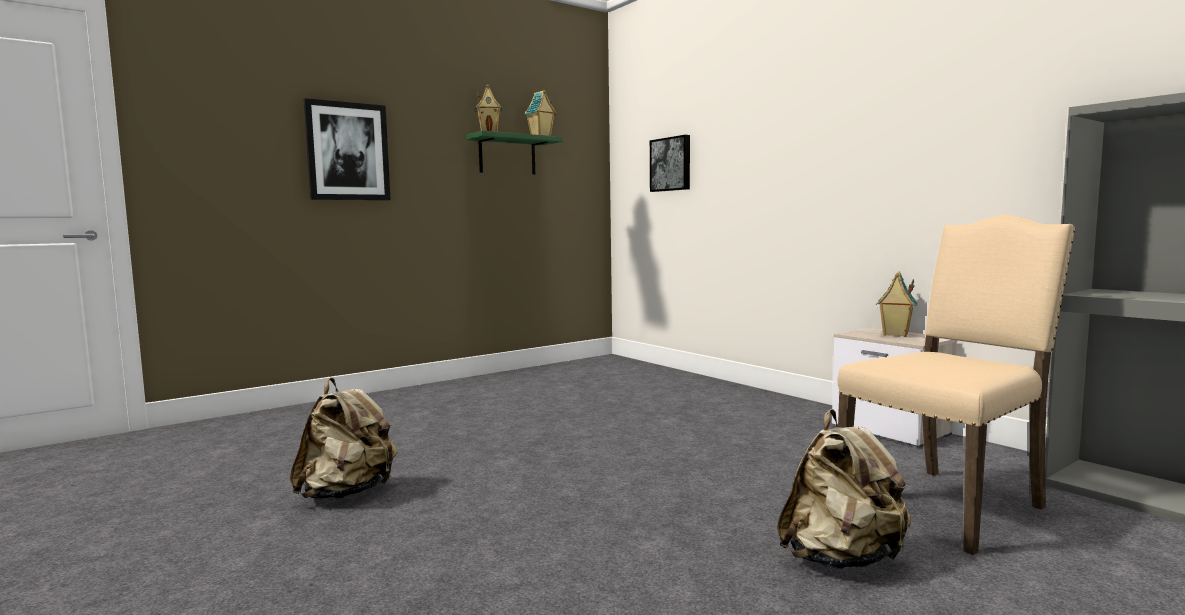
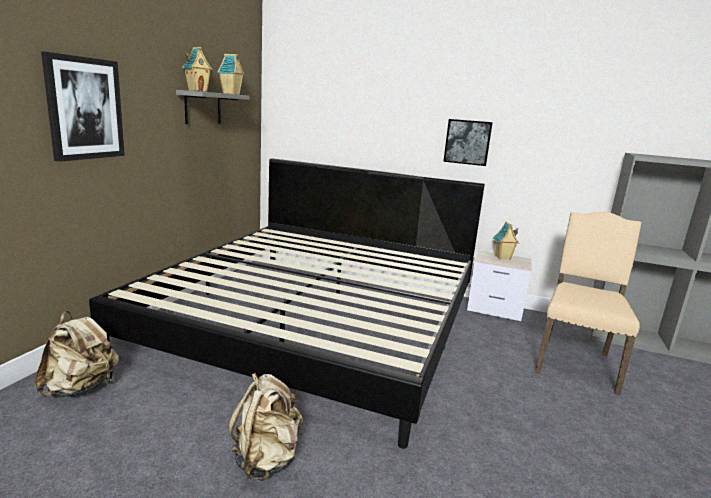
camera: 35 degrees left, 10 degrees up
(507, 155) = (203, 108): green shelf -> grey shelf
(584, 408) = (316, 321): none -> bed
(671, 164) = (327, 124): picture -> picture (467, 142)
(841, 559) = (585, 416): beige backpack -> beige backpack (81, 388)

